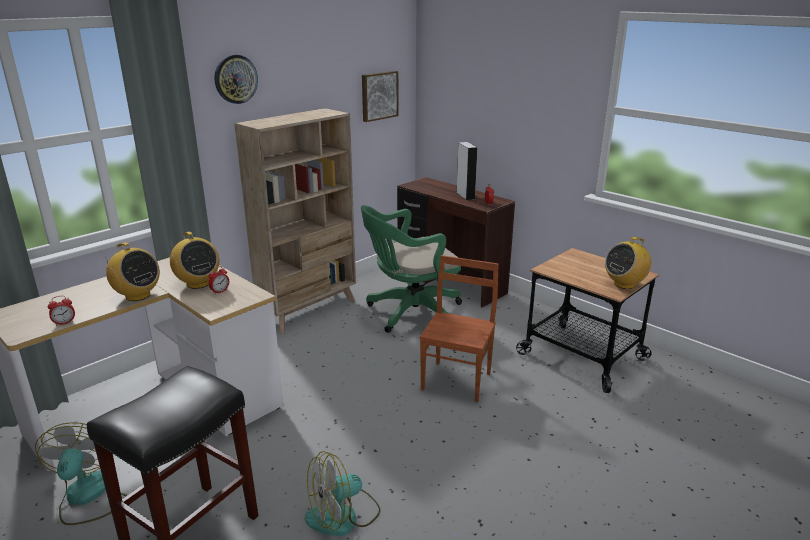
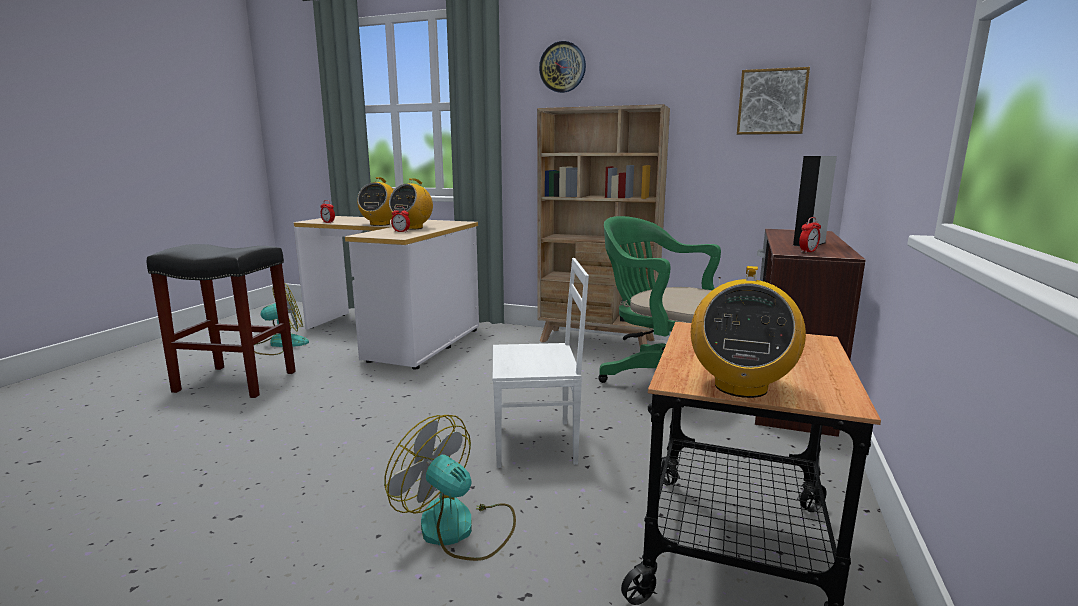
camera: 65 degrees right, 10 degrees down
(343, 516) = (253, 432): fan -> fan (458, 529)
(457, 381) = (536, 444): brown chair -> white chair
(624, 284) = (740, 386): radio -> radio turned 105 degrees counterclockwise

